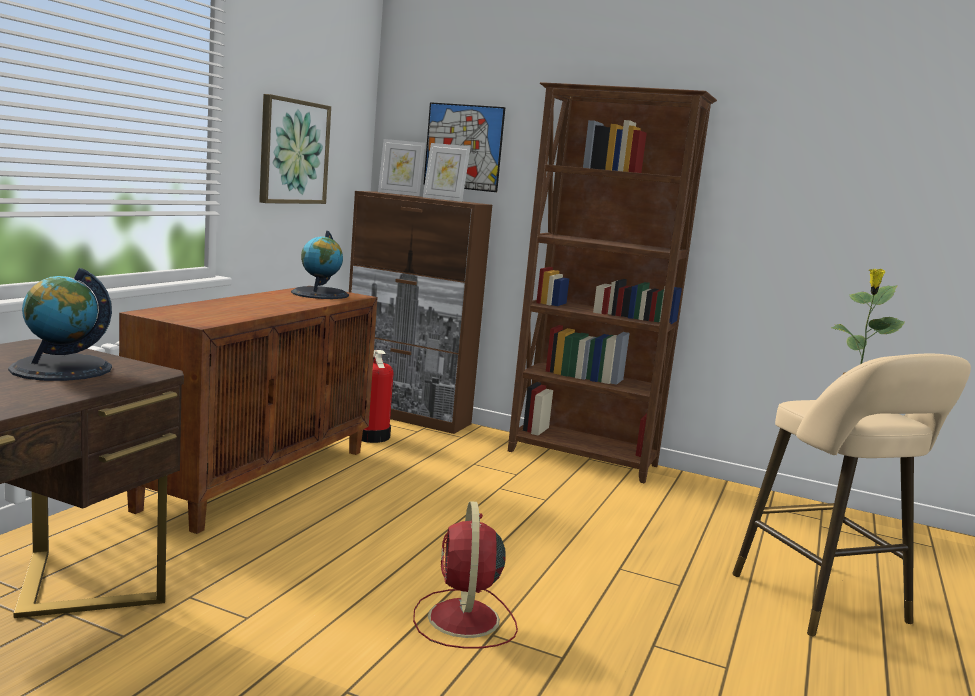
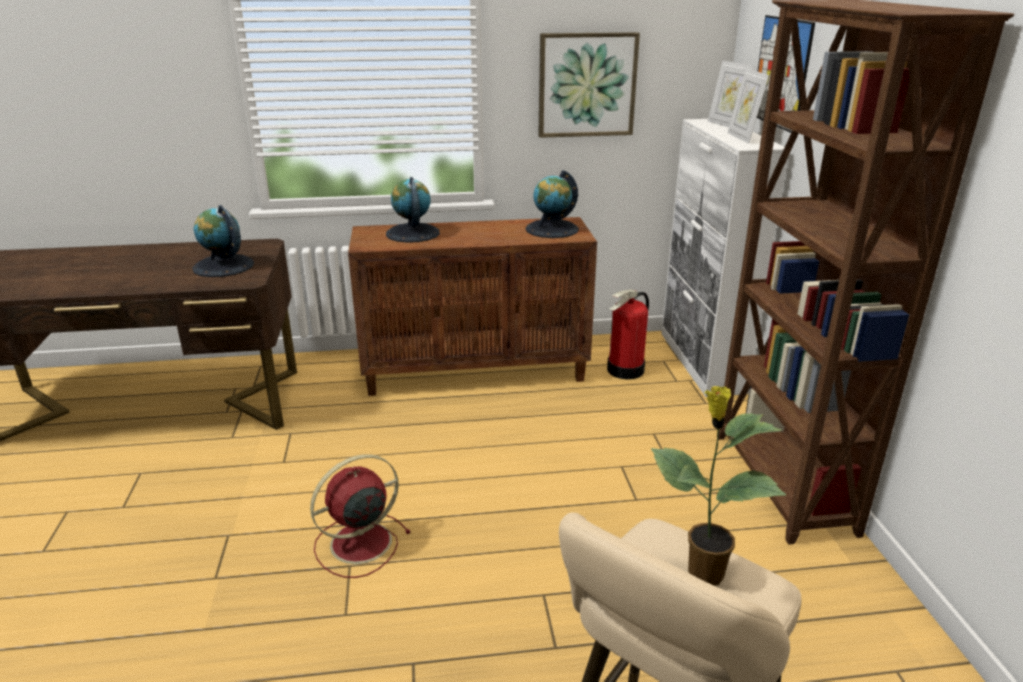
camera: 60 degrees right, 15 degrees up
(211, 309) = (412, 233): none -> globe
(406, 416) = (701, 362): brown cabinet -> white cabinet

